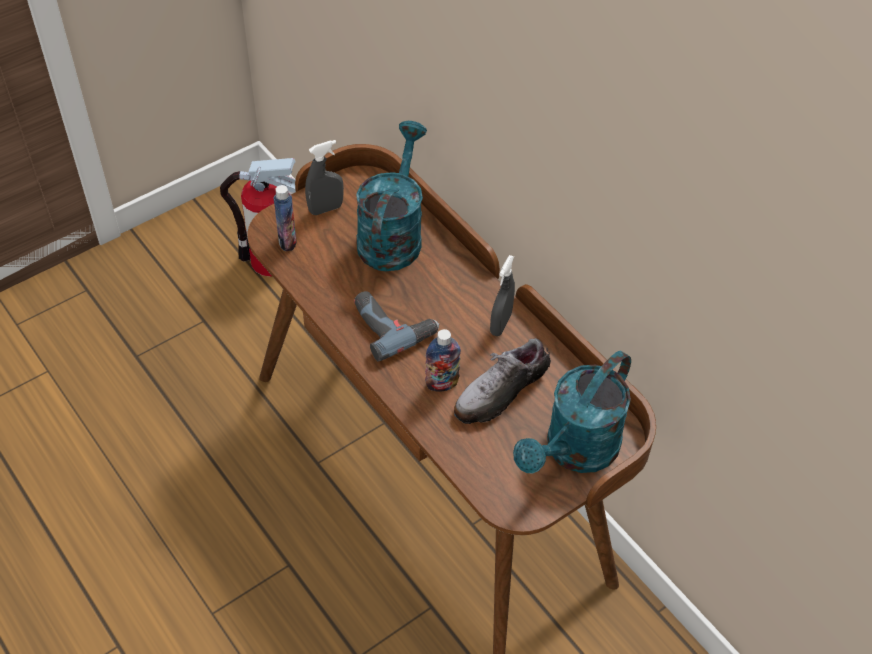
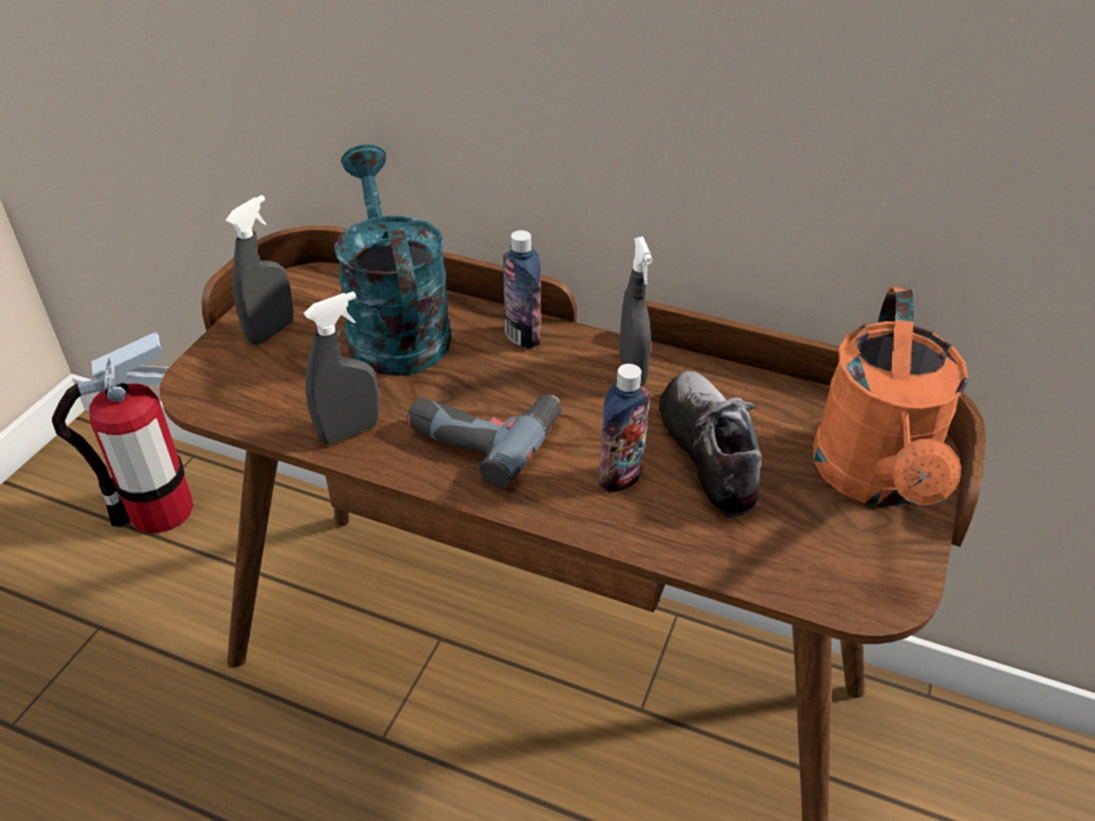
camera: 30 degrees left, 10 degrees down
(287, 241) = (238, 391): bottle -> bottle (522, 336)
(326, 292) = (349, 432): none -> grey spray bottle
(500, 391) = (708, 450): shoe -> shoe turned 150 degrees clockwise
(574, 451) = (875, 480): turquoise watering can -> orange watering can

